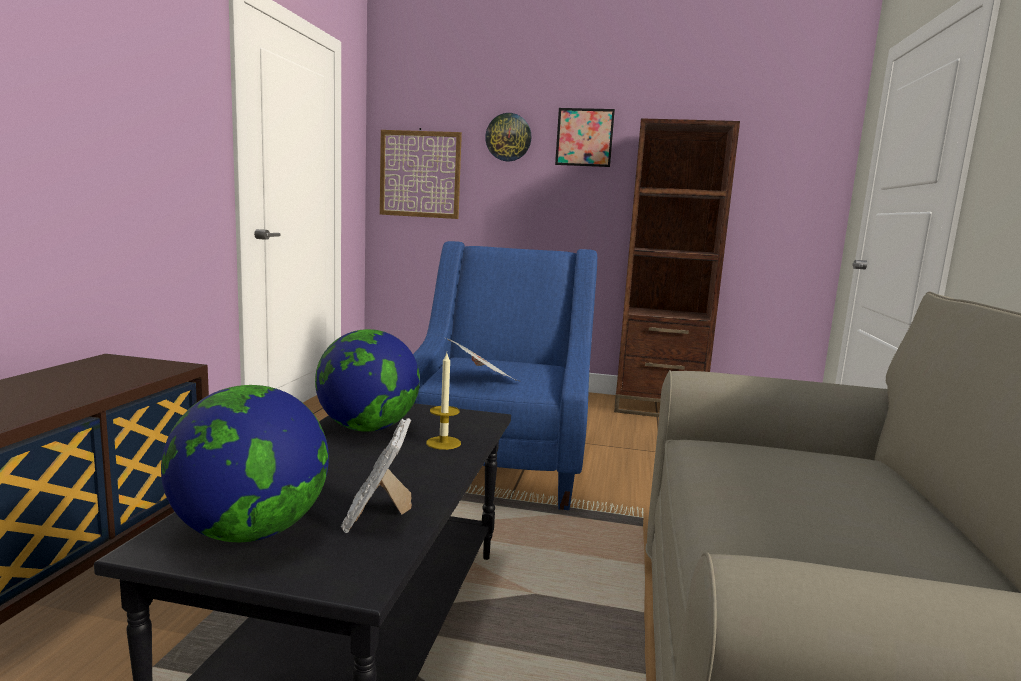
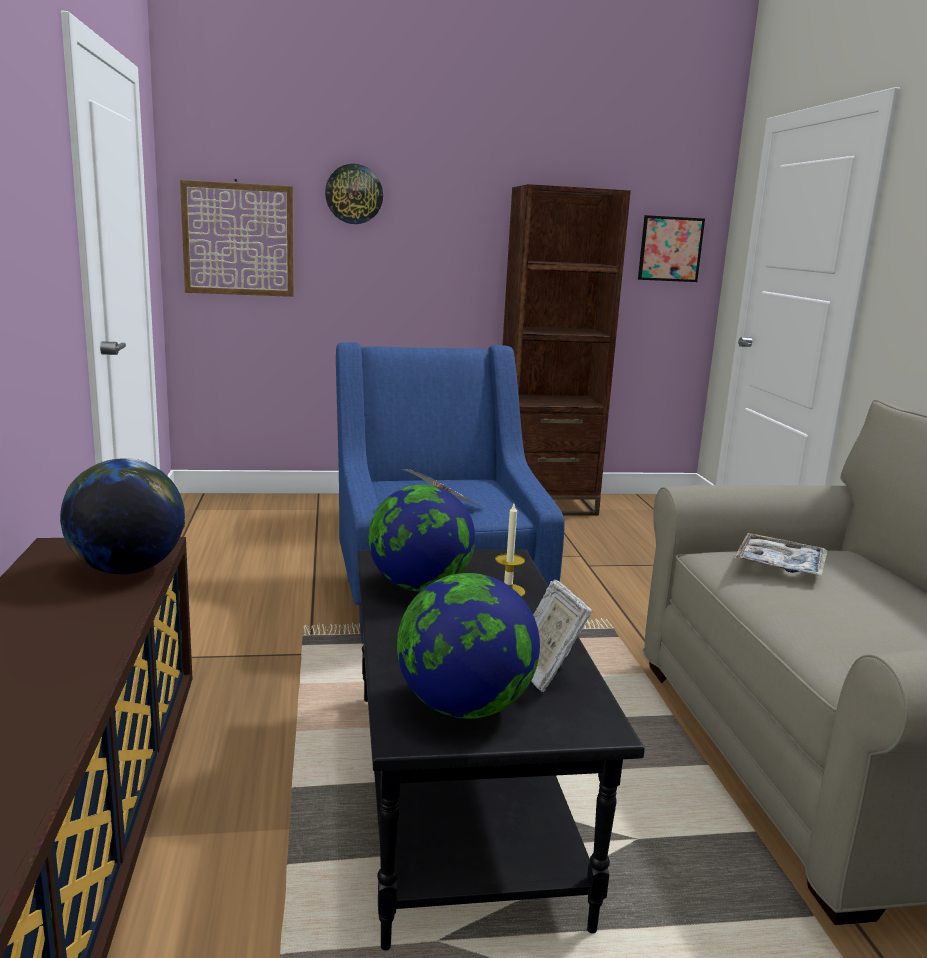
camera: 20 degrees left, 5 degrees up
(122, 378) = (127, 570): none -> globe
(584, 137) = (447, 196): picture -> picture (670, 249)
(761, 458) = (780, 564): none -> tray

